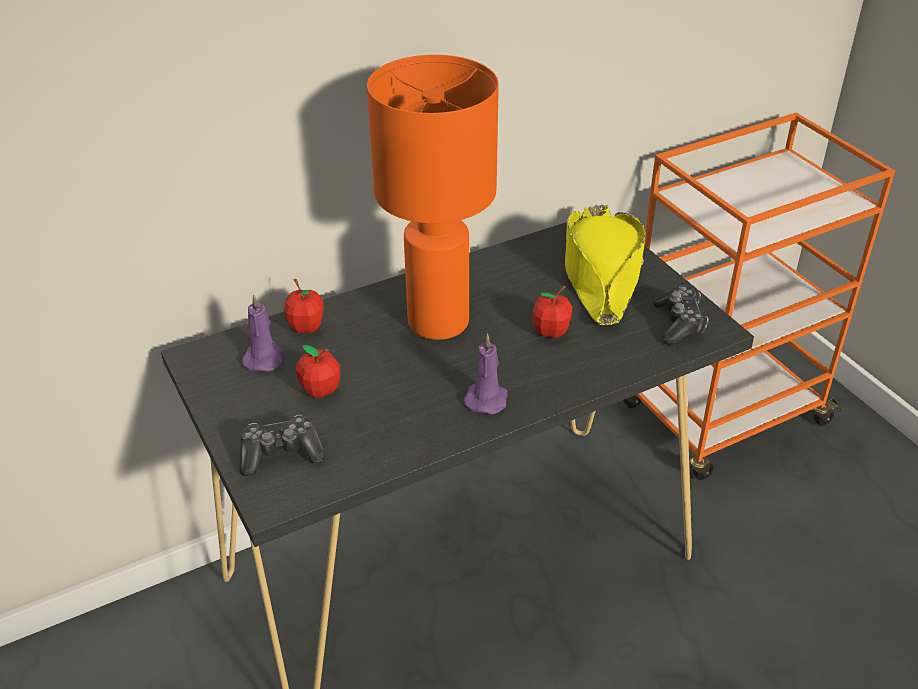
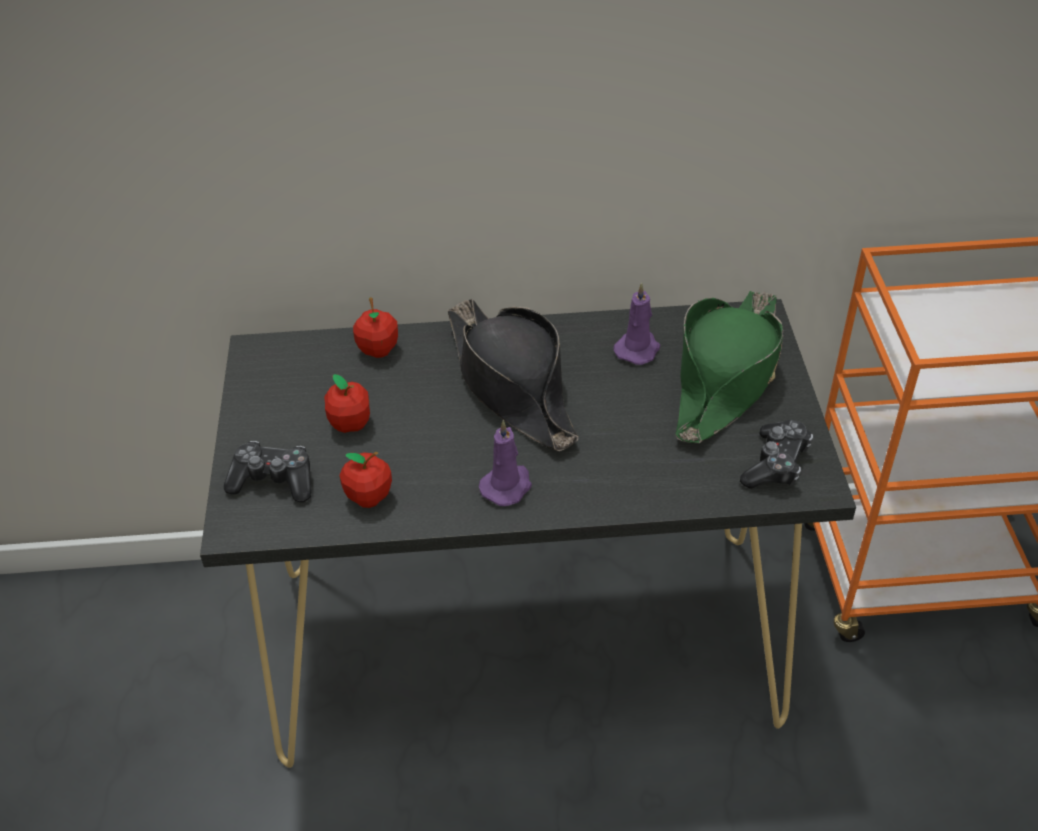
camera: 25 degrees right, 5 degrees up
(264, 357) = (319, 372): purple candle -> purple candle (638, 348)
(438, 323) = (511, 385): orange table lamp -> black hat
(551, 331) = (624, 430): apple -> apple (369, 497)
(601, 273) = (726, 377): yellow hat -> green hat

